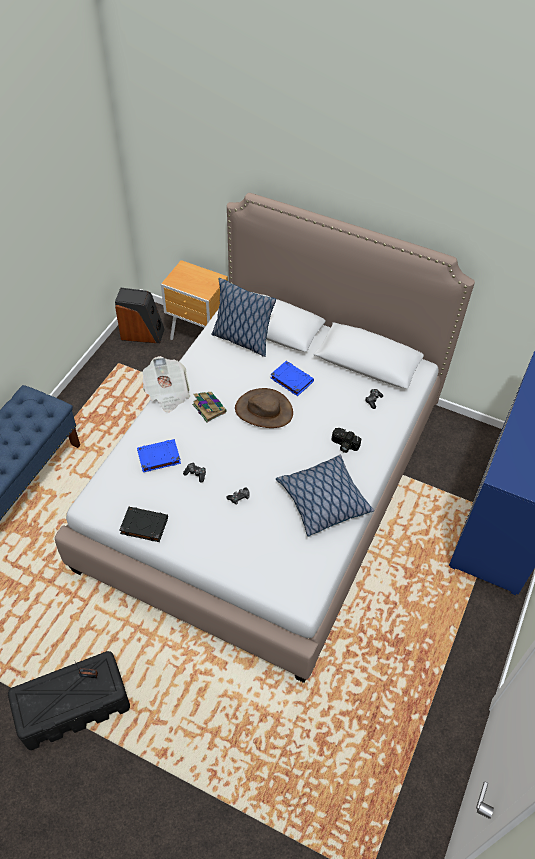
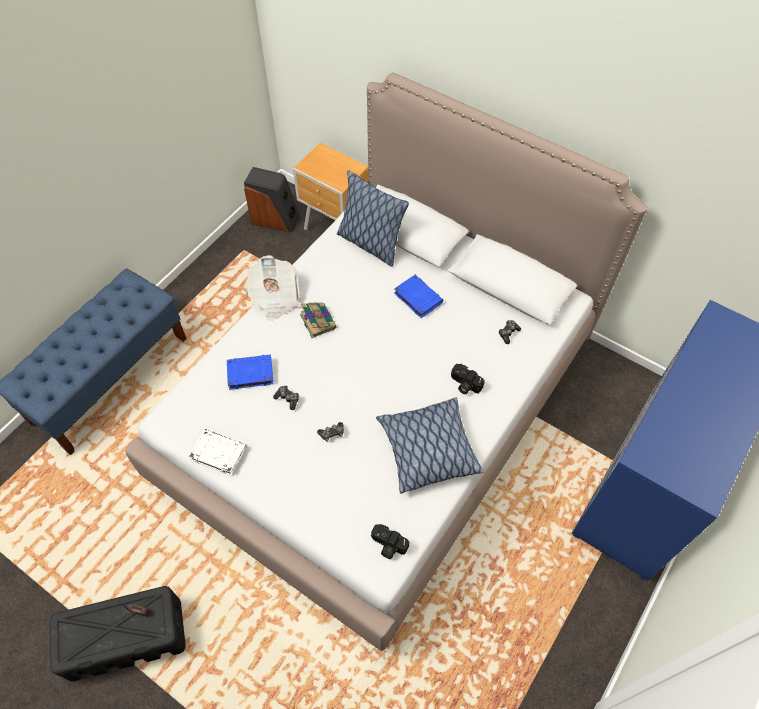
camera: 10 degrees right, 5 degrees up
(143, 526) = (218, 453): black book -> white book
(264, 410) = (379, 331): brown hat -> none
(304, 580) = (387, 546): none -> camera

